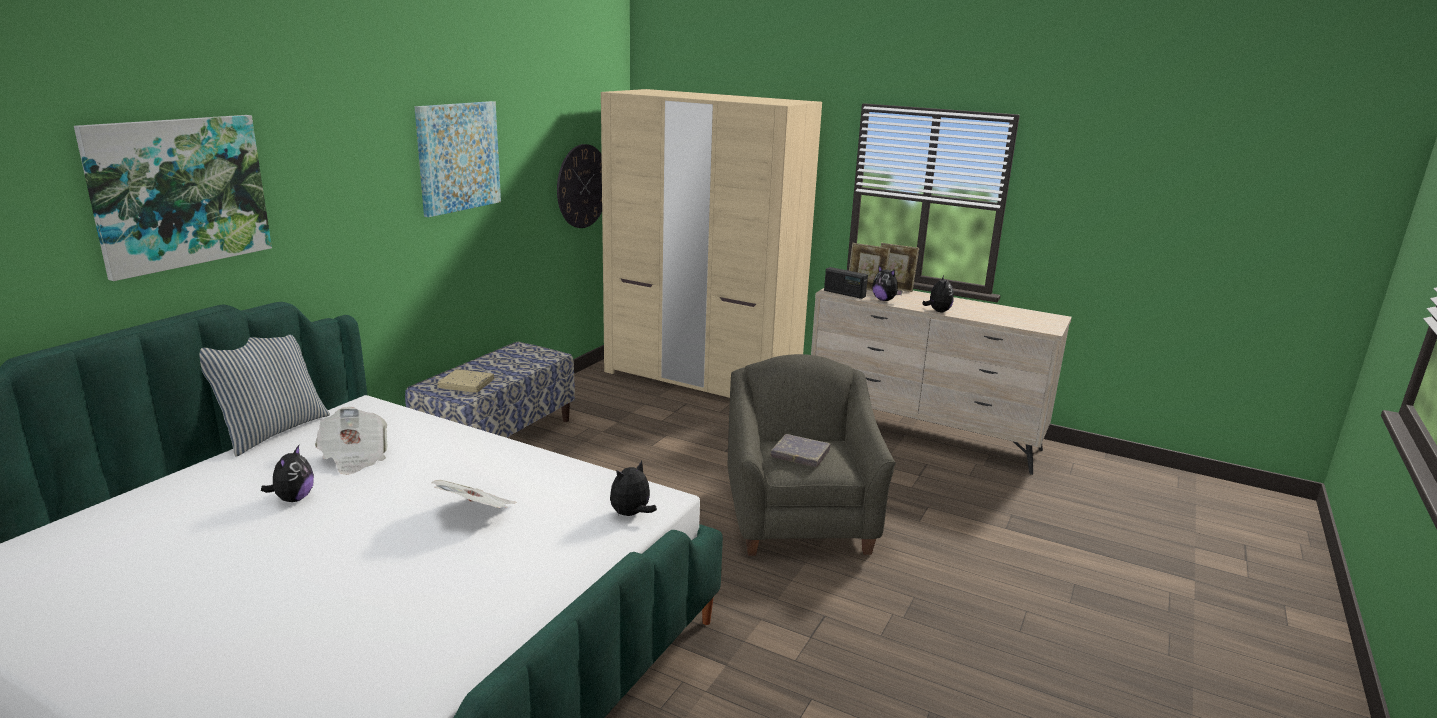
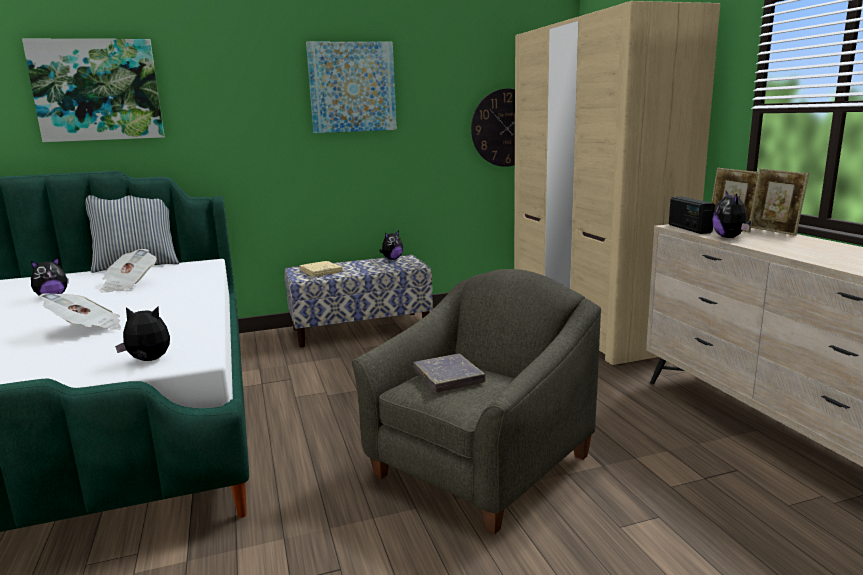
camera: 45 degrees right, 5 degrees down
(937, 311) = (785, 253): plush toy -> plush toy (392, 259)

